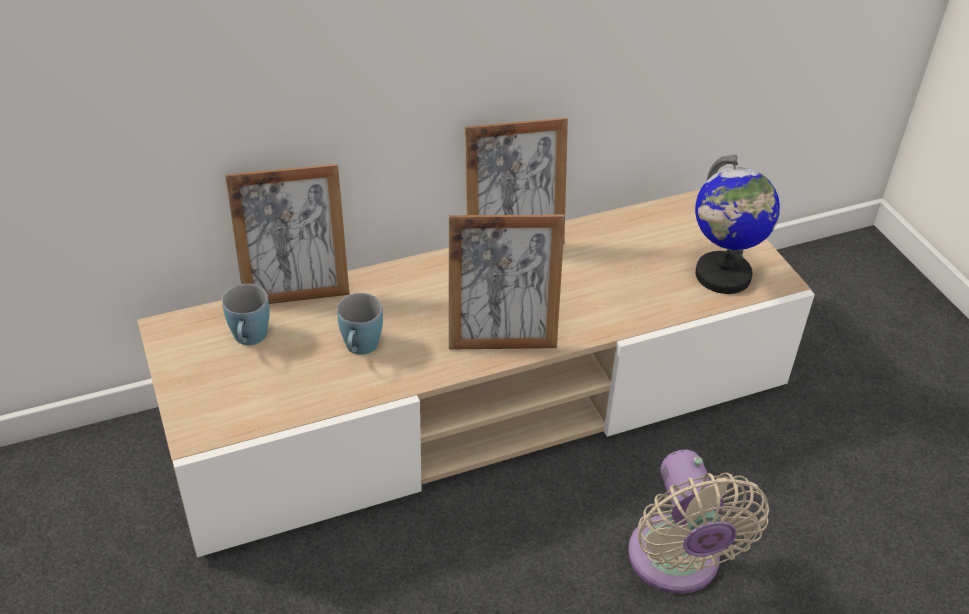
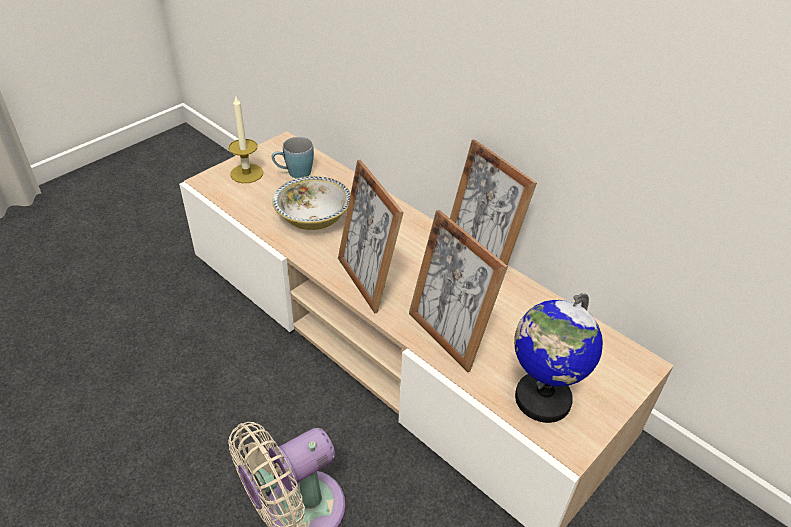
camera: 65 degrees right, 0 degrees up
(211, 387) = (246, 173): none -> candle
(296, 290) = (350, 176): picture frame -> picture frame (448, 336)
(360, 349) = (313, 219): blue mug -> bowl

